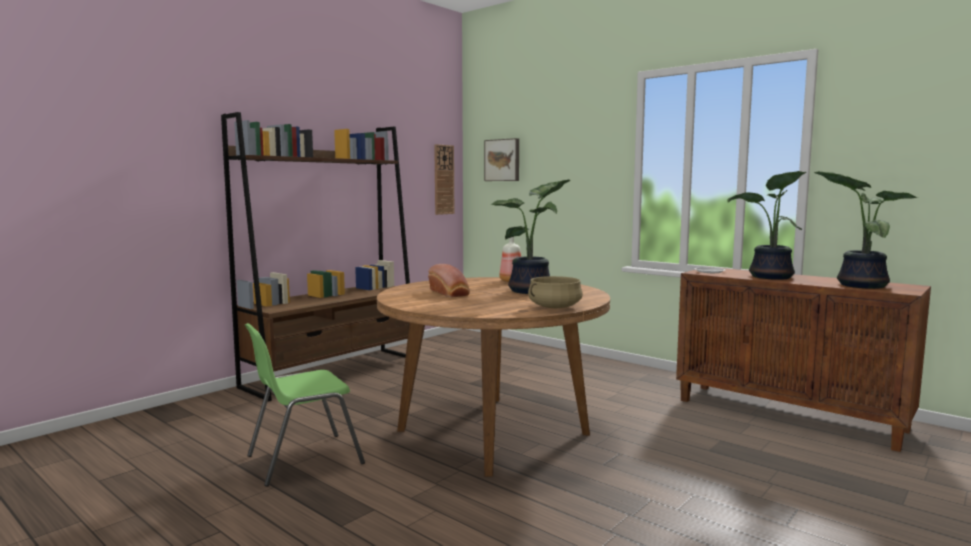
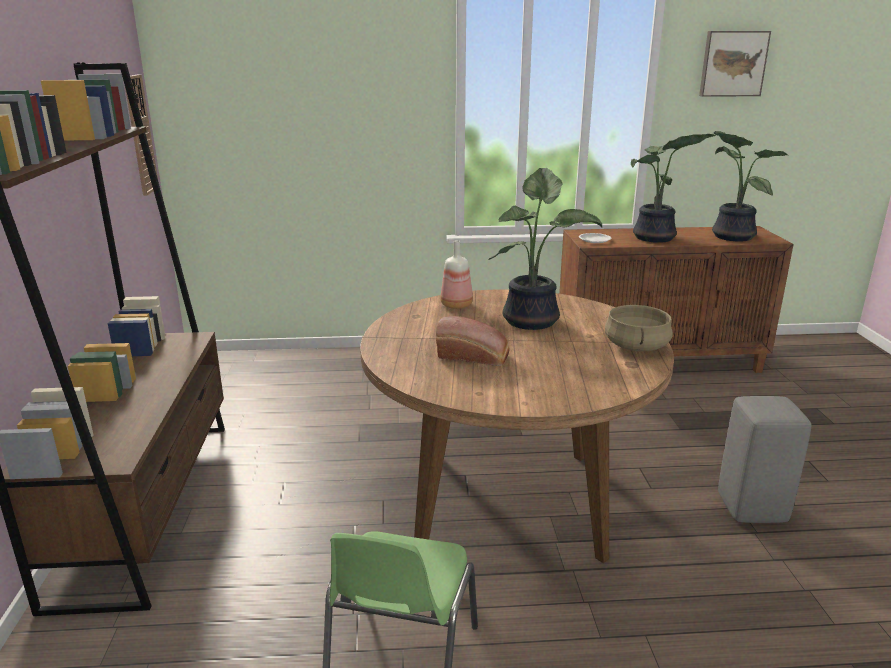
camera: 45 degrees left, 15 degrees up
(503, 160) = (235, 98): picture -> picture (732, 63)
(661, 505) = (753, 509): none -> grey stool

